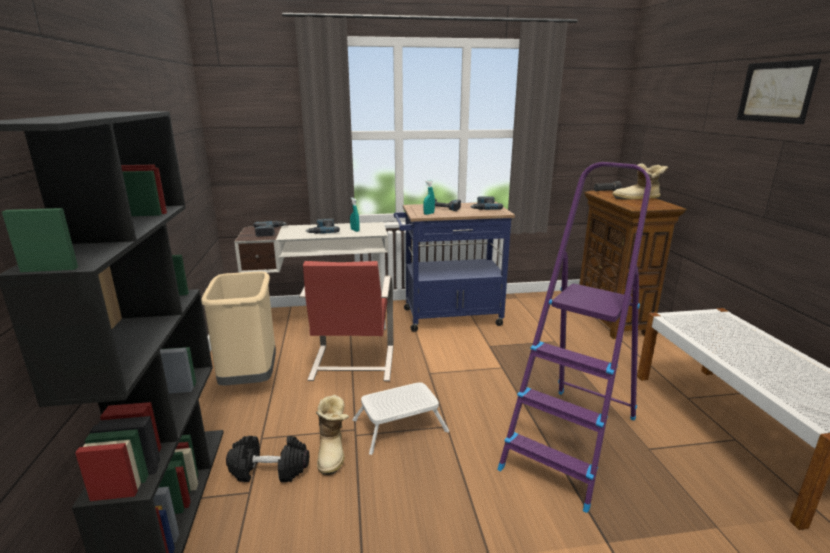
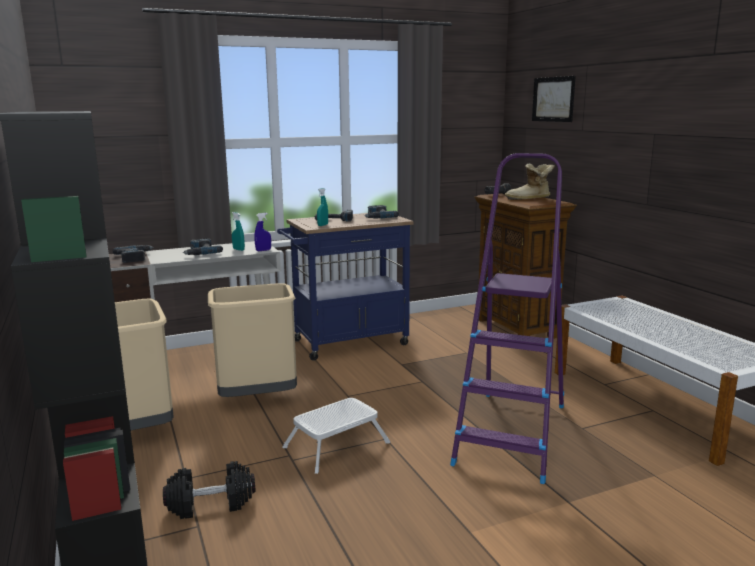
camera: 15 degrees left, 5 degrees down
(333, 452) = (275, 478): boot -> none
(352, 364) = (257, 398): red chair -> beige trash can
(374, 233) = (263, 250): none -> blue spray bottle
(776, 92) = (642, 91): picture -> picture (553, 99)

